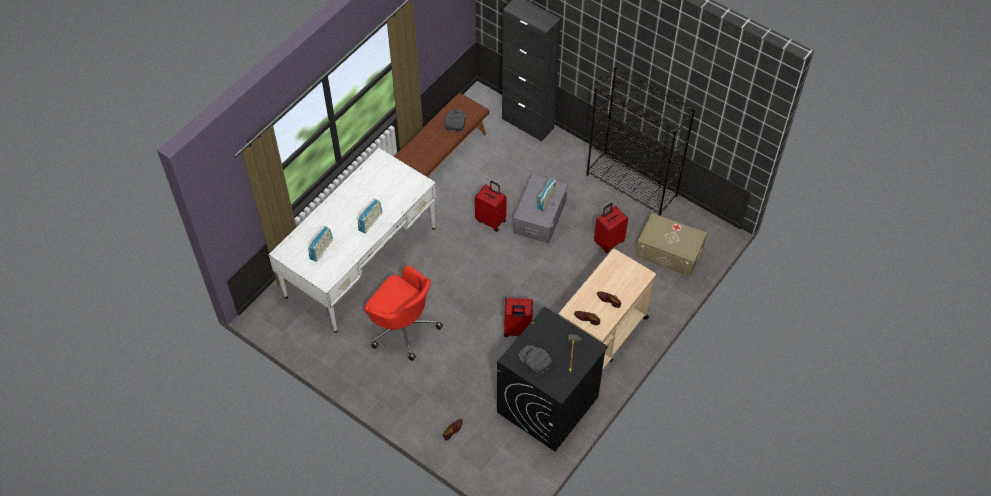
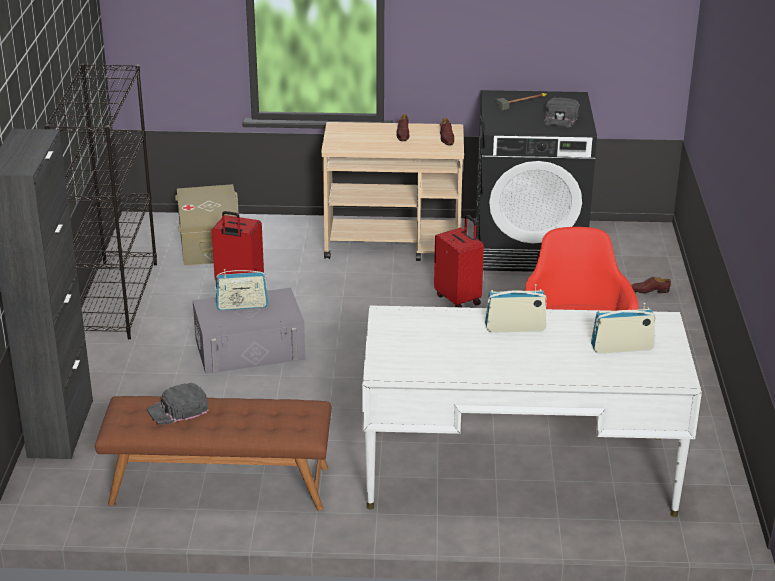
camera: 125 degrees left, 25 degrees down
(491, 220) = (302, 386): red suitcase -> none

